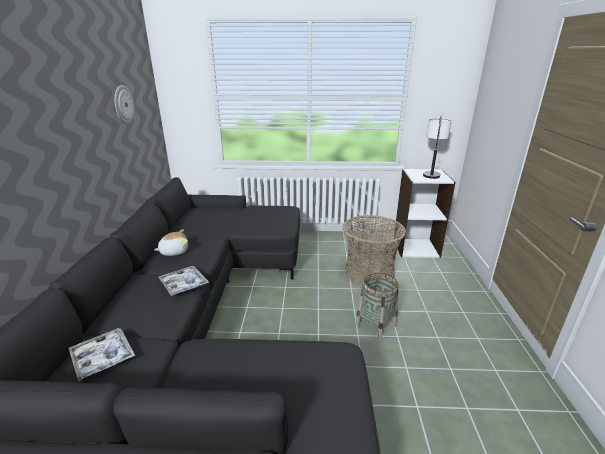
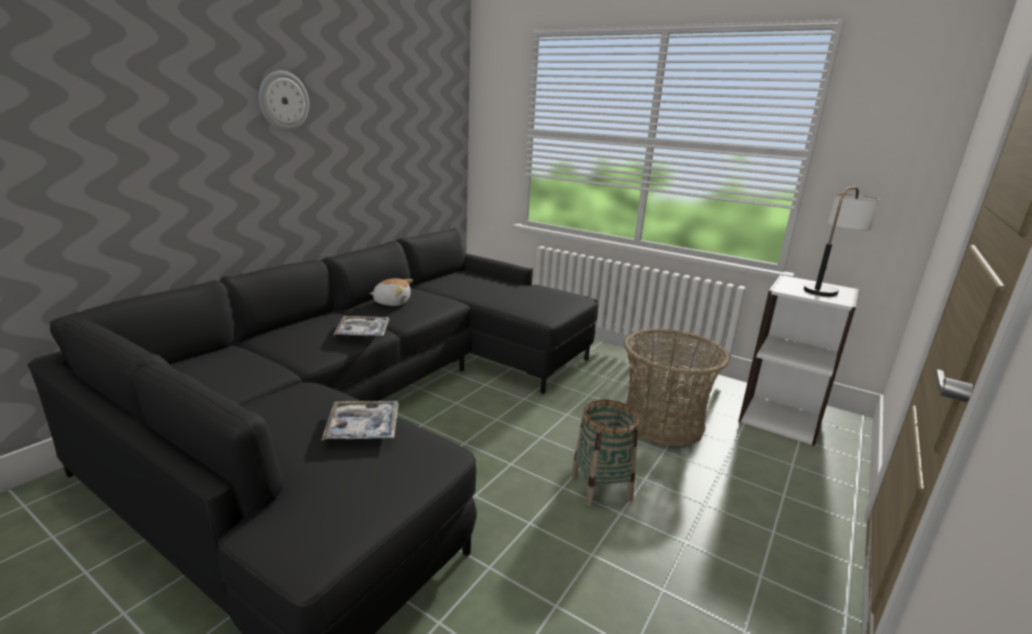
camera: 30 degrees right, 5 degrees down
(103, 357) = (223, 363): tray -> tray (363, 428)
(123, 104) = (404, 126): wall clock -> wall clock (283, 101)

